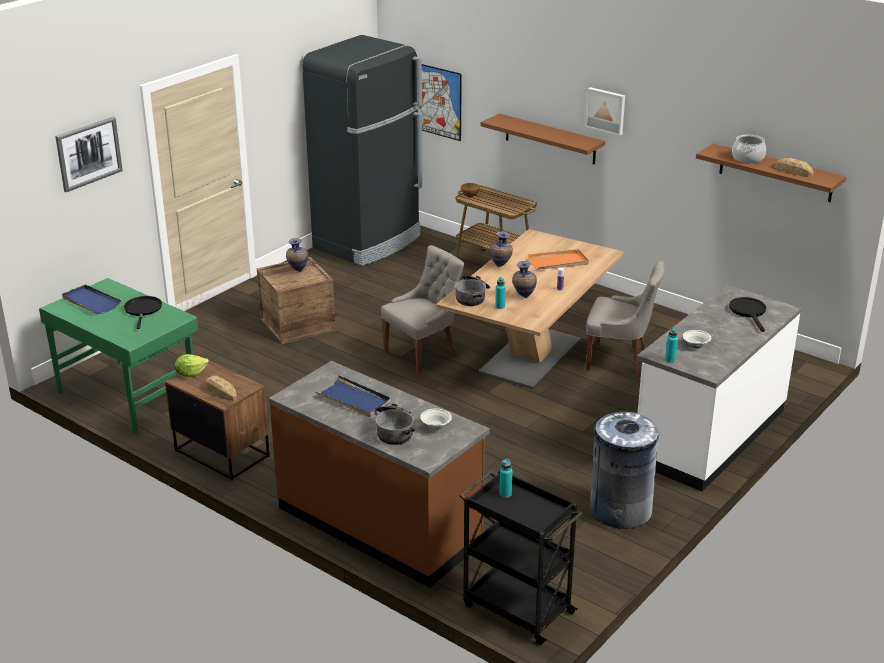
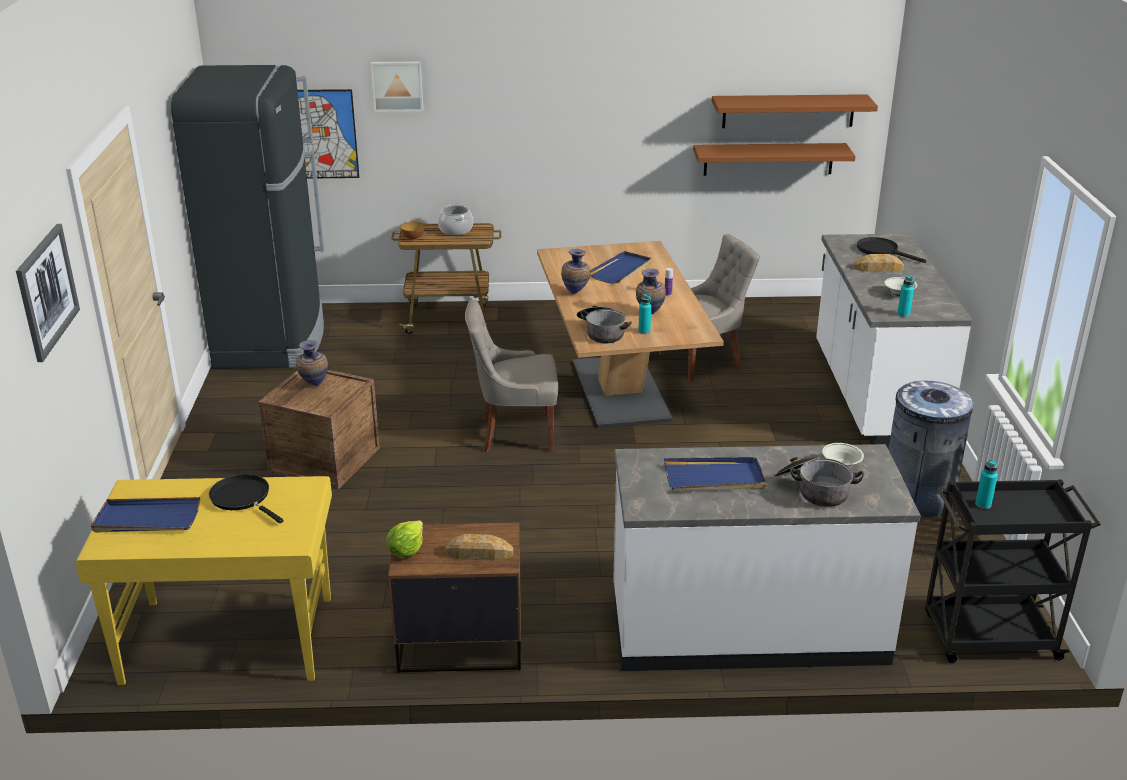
camera: 40 degrees left, 0 degrees up
(128, 395) = (228, 638): green desk -> yellow desk
(380, 524) = (747, 628): brown counter -> white counter
(423, 355) = (515, 433): grey chair -> grey chair turned 105 degrees counterclockwise
(550, 139) = (494, 143): brown shelf -> brown shelf (768, 159)
(558, 262) = (621, 270): orange tray -> blue tray
(606, 110) = (570, 89): picture -> picture (397, 85)
(747, 158) = (766, 100): cooking pot -> cooking pot (455, 229)
(793, 171) = (823, 100): bread -> bread (878, 268)

